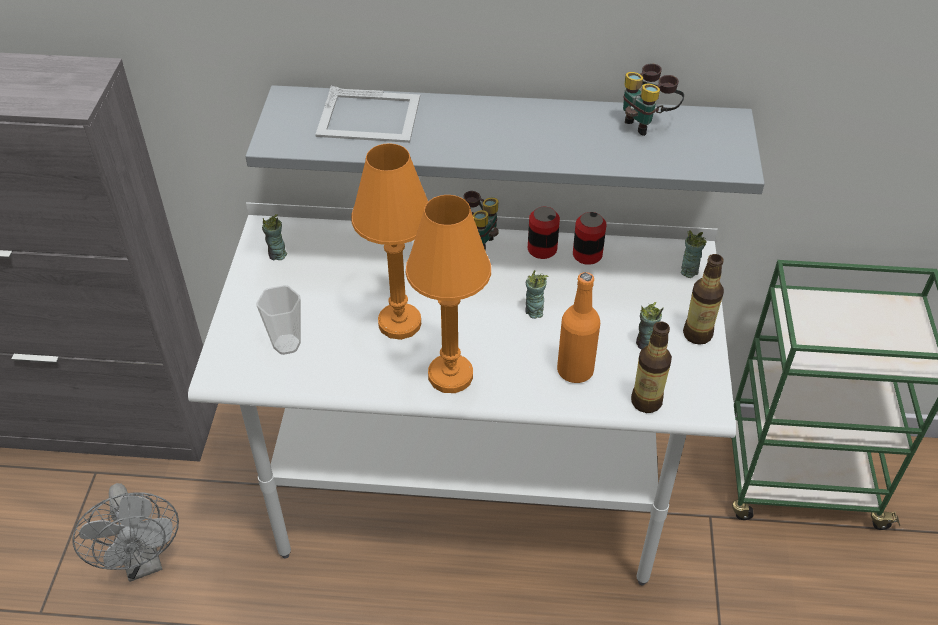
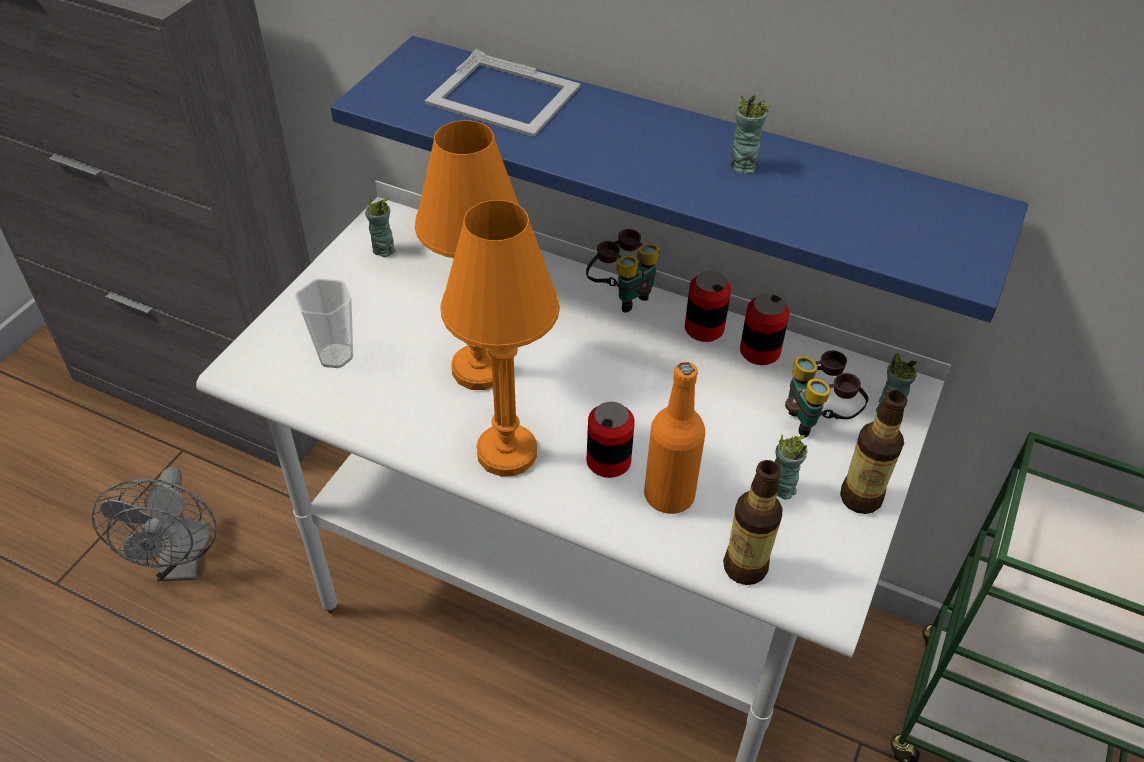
camera: 20 degrees right, 0 degrees up
(507, 137) = (687, 168): grey shelf -> blue shelf
(523, 360) = (608, 461): none -> can
(534, 311) = (654, 403): cup -> cup (743, 165)
(647, 122) = (864, 185): binoculars -> binoculars (818, 420)

